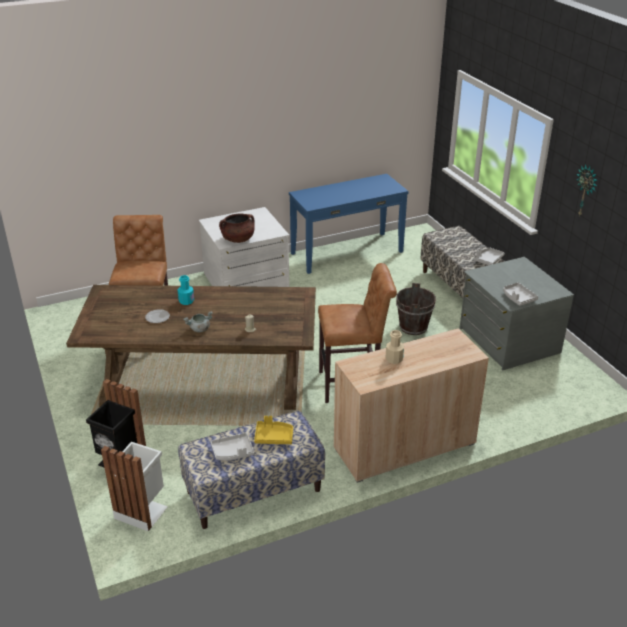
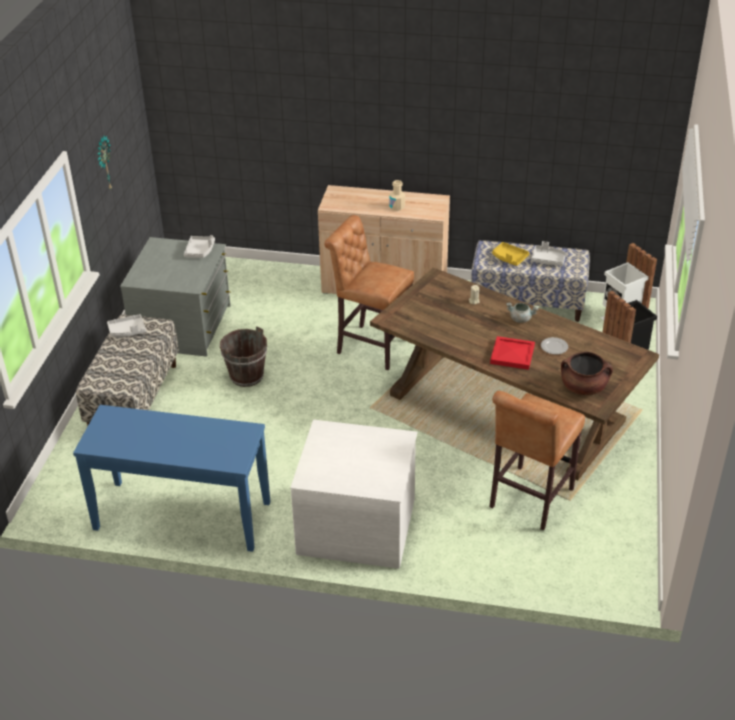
camera: 145 degrees left, 5 degrees up
(186, 301) = (513, 355): turquoise bottle -> red tray
(238, 239) = (381, 437): brown cooking pot -> brown cooking pot (583, 387)

